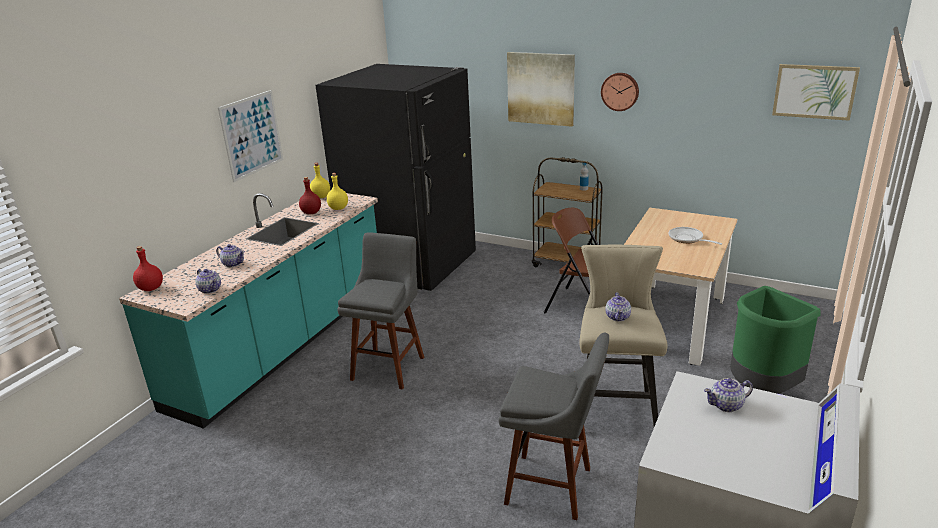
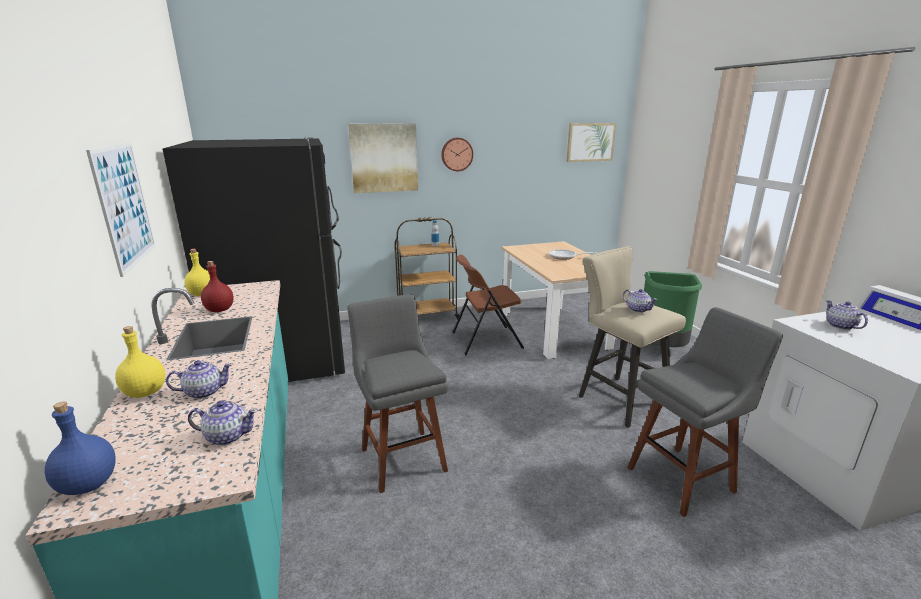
camera: 45 degrees left, 5 degrees down
(150, 288) = (87, 485): red bottle -> blue bottle
(339, 208) = (250, 298): yellow bottle -> yellow bottle (146, 392)
(726, 405) = (840, 326): teapot -> teapot turned 135 degrees clockwise

